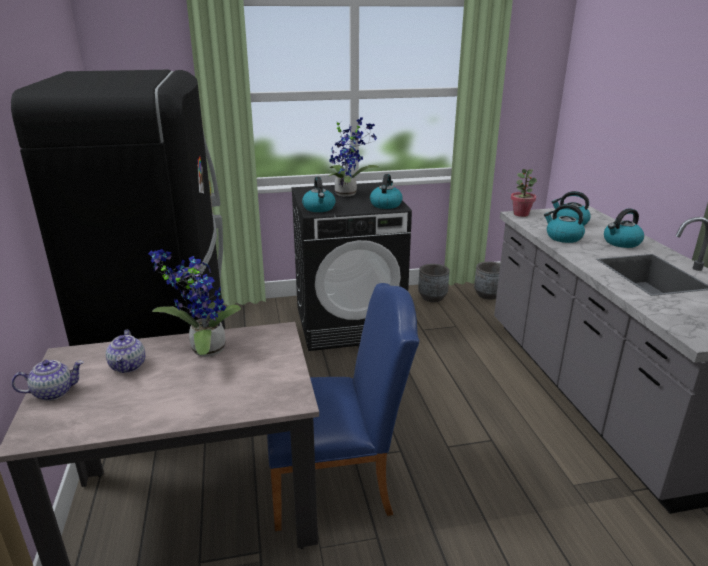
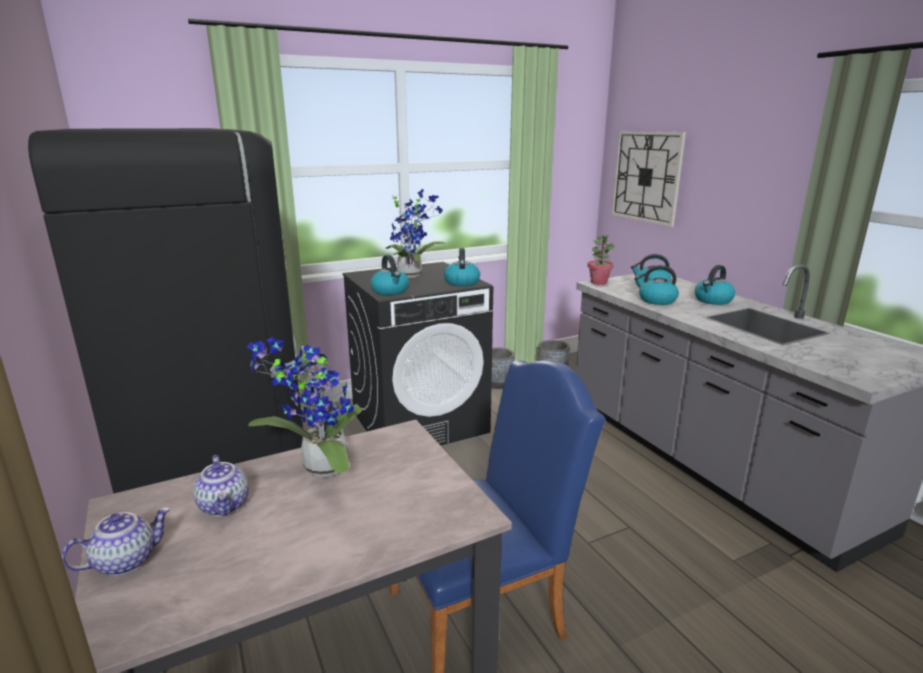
camera: 15 degrees left, 5 degrees down
(597, 109) = (646, 177): none -> wall clock

